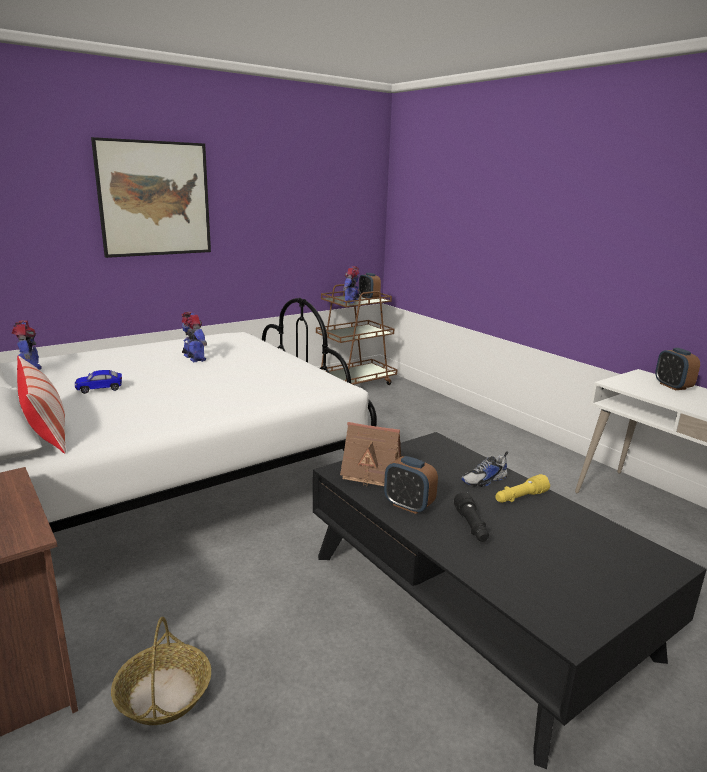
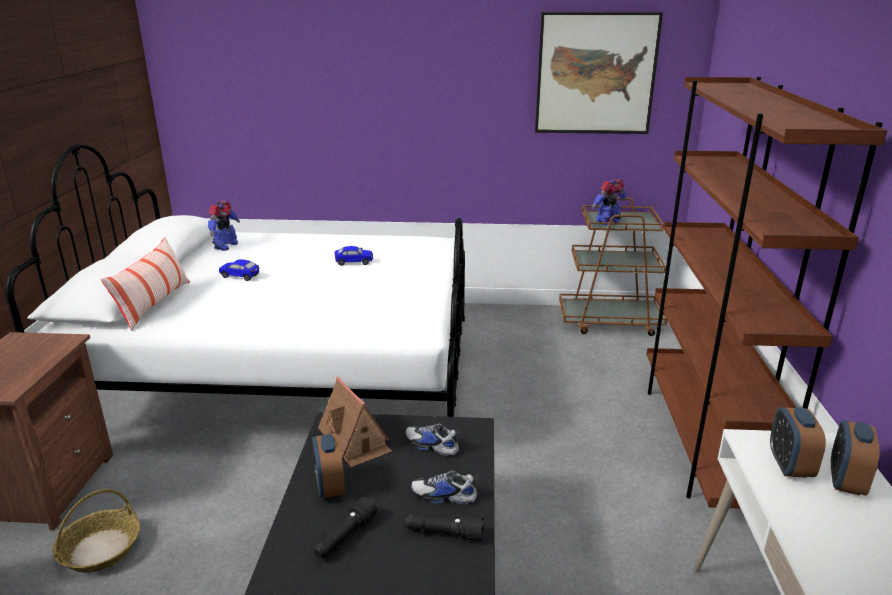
camera: 40 degrees right, 5 degrees up
(154, 199) = (388, 88): picture -> picture (595, 74)
(194, 359) = (354, 262): toy robot -> toy car
(369, 298) = (641, 220): alarm clock -> alarm clock (789, 466)
(428, 458) = (431, 445): none -> shoe
(492, 431) = (701, 441): none -> brown bookcase
(520, 498) = (443, 533): yellow flashlight -> black flashlight

